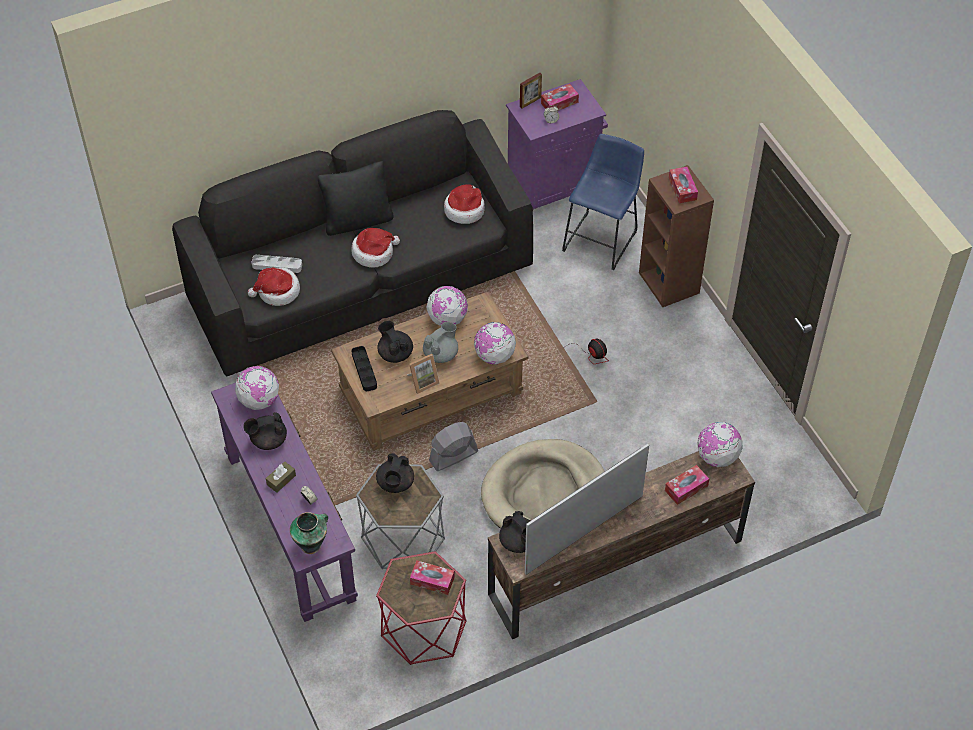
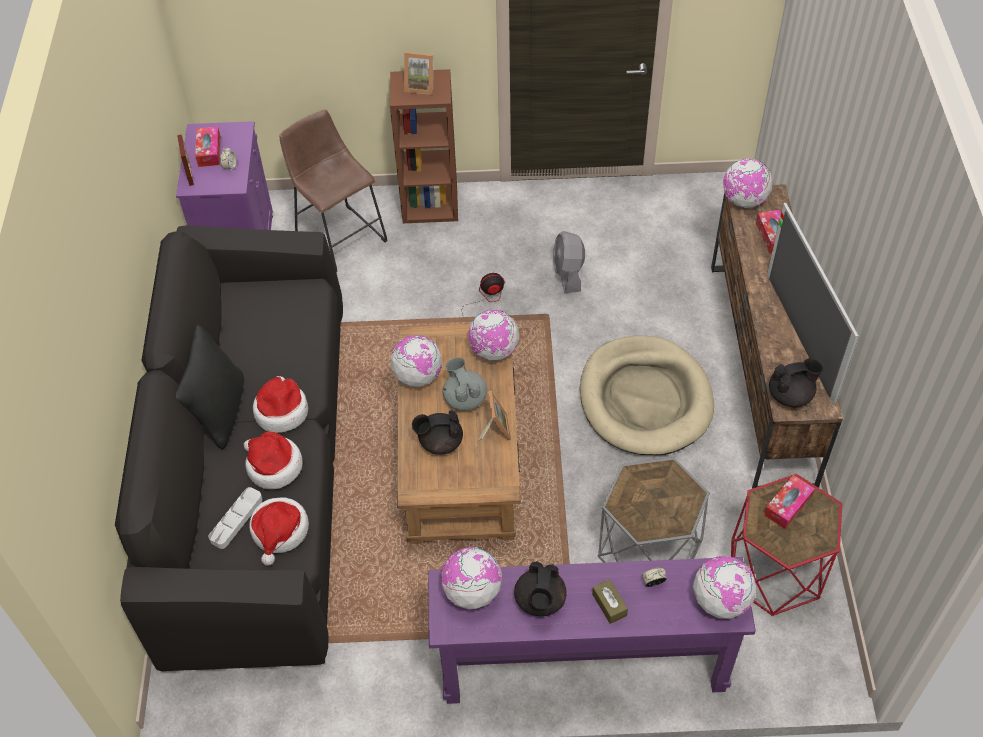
camera: 65 degrees left, 0 degrees up
(311, 544) = (720, 601): vase -> globe
(364, 370) = (448, 481): black tray -> none
(395, 484) = (638, 498): black teapot -> none
(453, 456) = (557, 464): grey fan -> grey fan (568, 274)
(464, 210) = (273, 305): hat -> hat (273, 466)
(602, 238) = (339, 235): blue stool -> brown stool
(682, 189) = (420, 86): tissue box -> picture frame

